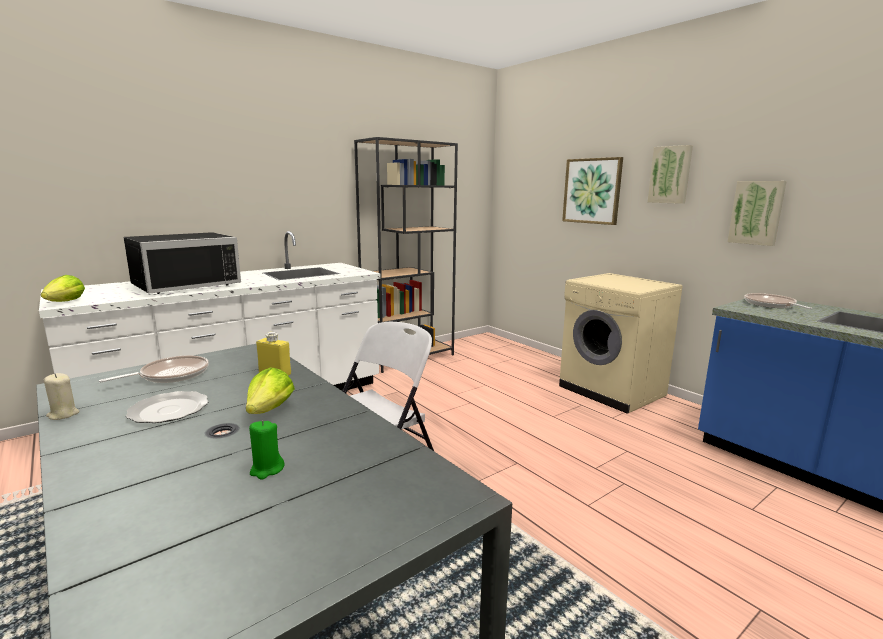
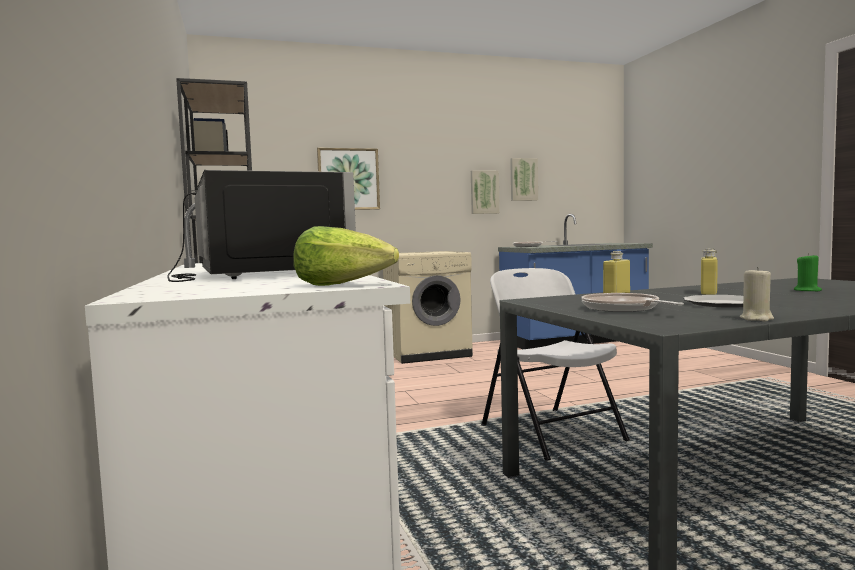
camera: 70 degrees left, 10 degrees down
(270, 410) = (708, 293): lettuce -> yellow bottle
(670, 175) = (421, 165): picture -> picture (523, 179)

